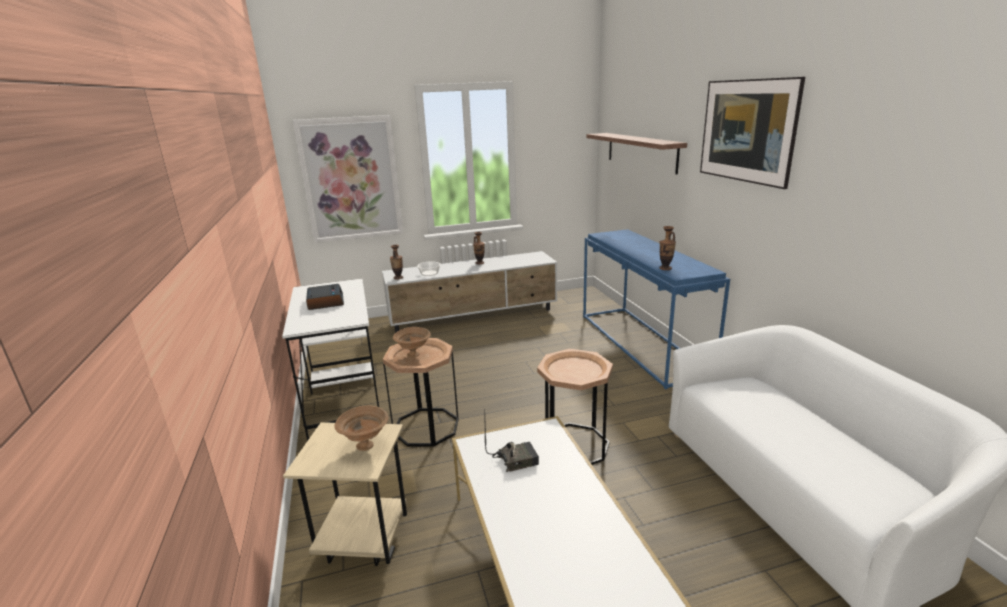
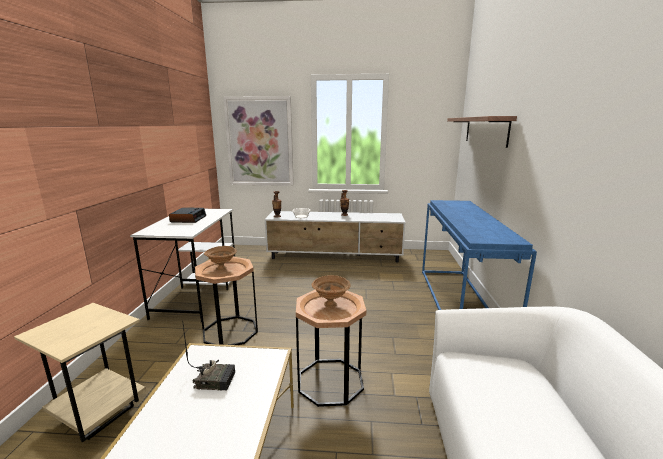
camera: 20 degrees right, 5 degrees down
(366, 445) = (92, 329): brown bowl -> brown bowl (331, 304)
(665, 268) = (471, 232): vase -> none
(743, 155) = (559, 120): picture -> none

